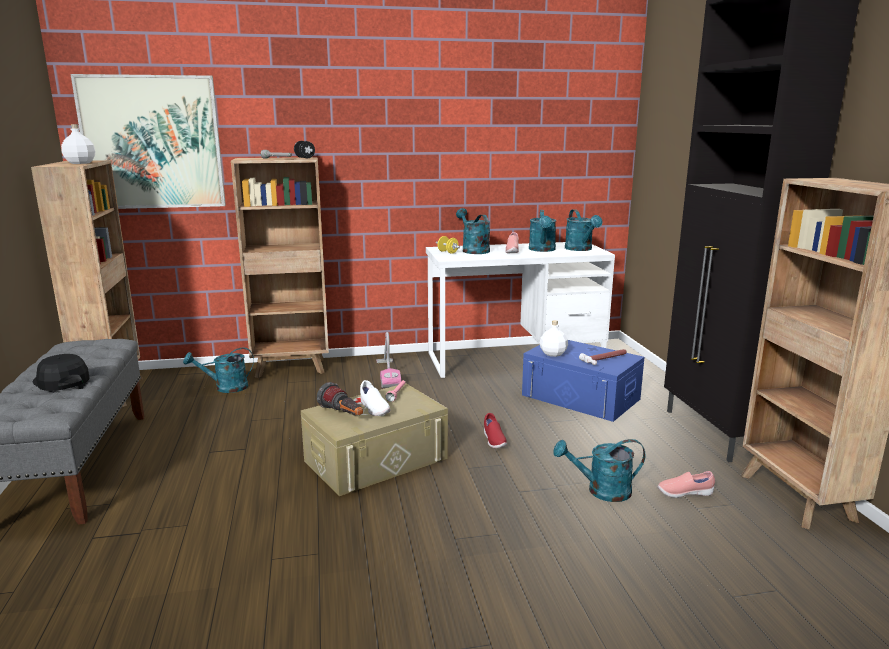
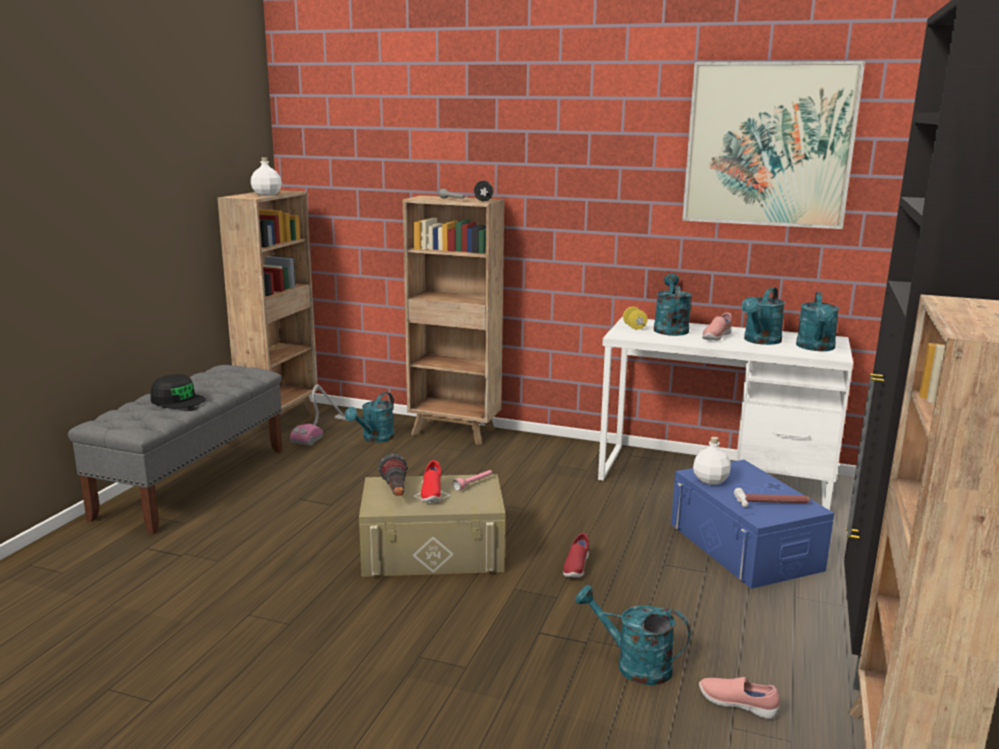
camera: 30 degrees right, 0 degrees up
(61, 380) = (178, 400): black cap -> black cap turned 135 degrees clockwise
(152, 143) = (349, 175): picture -> picture (768, 145)
(225, 388) = (374, 439): turquoise watering can -> turquoise watering can turned 75 degrees counterclockwise
(374, 409) = (431, 494): white shoe -> red shoe
(388, 374) = (544, 461): vacuum cleaner -> vacuum cleaner (323, 431)

